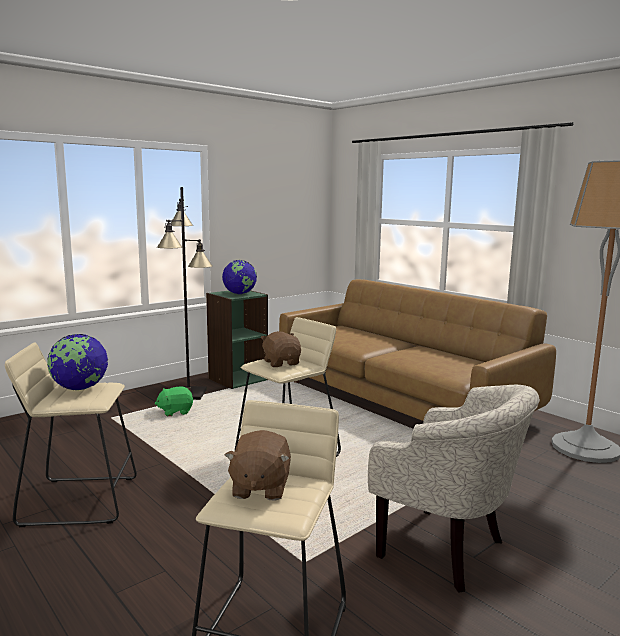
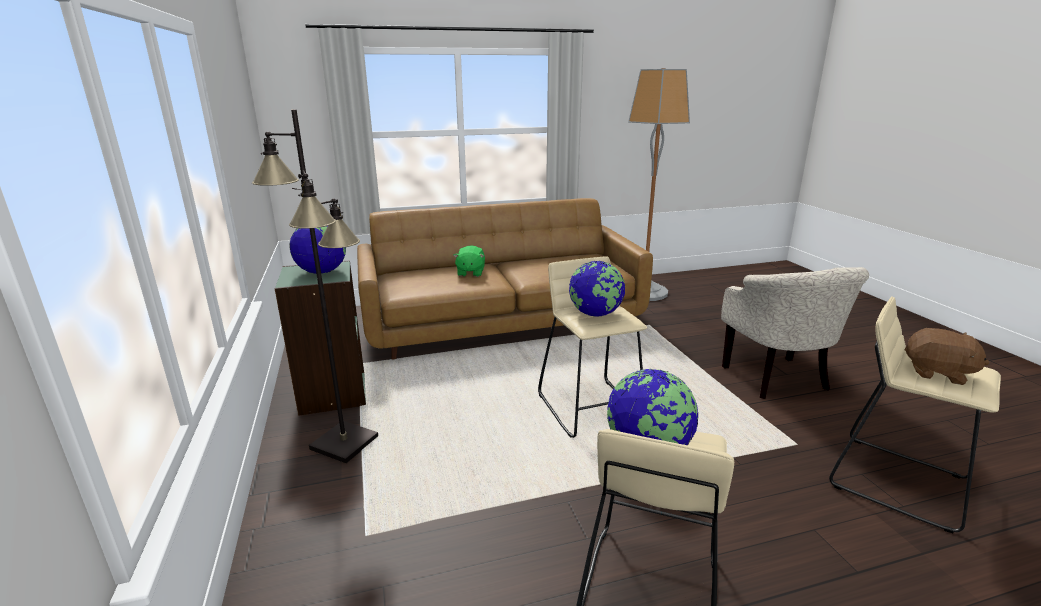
camera: 65 degrees left, 10 degrees up
(175, 411) = (401, 464): green plush toy -> green plush toy (470, 273)
(282, 363) = (595, 314): brown plush toy -> globe
(448, 550) = (778, 380): beige armchair -> beige armchair turned 105 degrees clockwise

